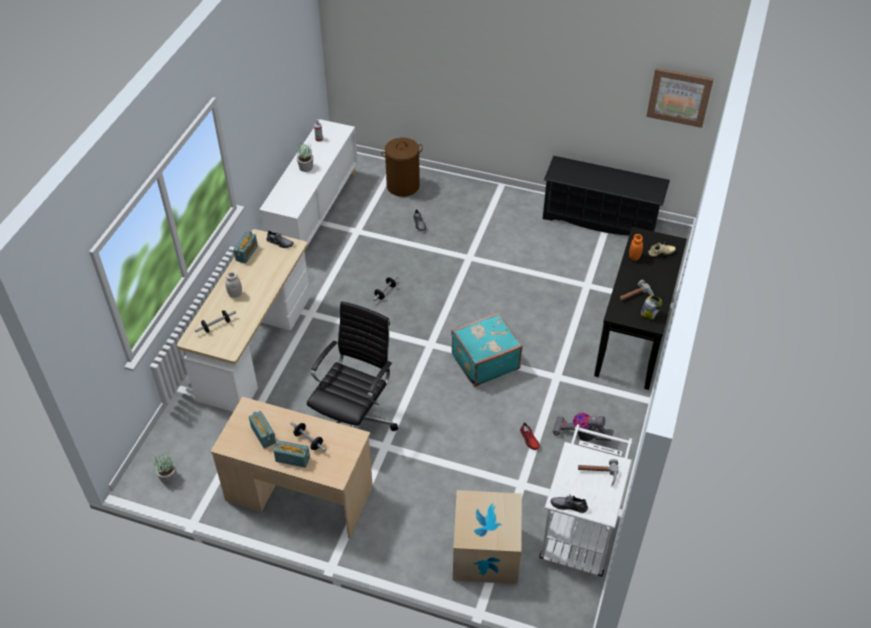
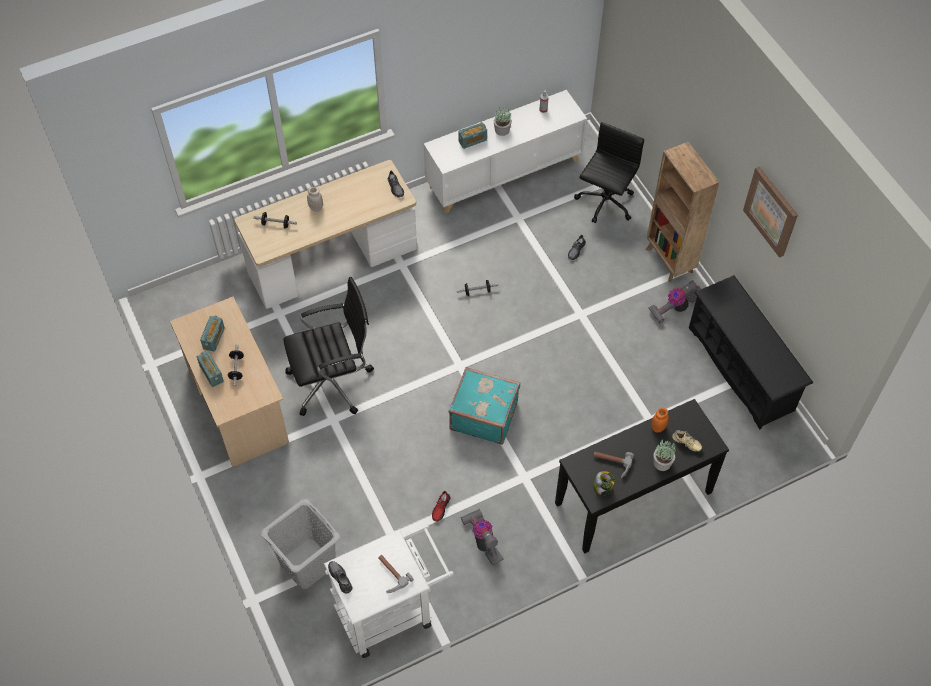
camera: 45 degrees right, 10 degrees up
(168, 477) = (172, 316): potted plant -> potted plant (662, 463)
(247, 253) = (362, 178): radio -> radio (472, 141)
(403, 186) = (604, 203): brown laundry basket -> black office chair
(484, 191) = (669, 261): none -> brown bookcase
(485, 553) = (307, 563): cardboard box -> grey laundry basket
(521, 214) = (675, 308): none -> vacuum cleaner
(679, 96) = (839, 308): picture -> picture (771, 211)

